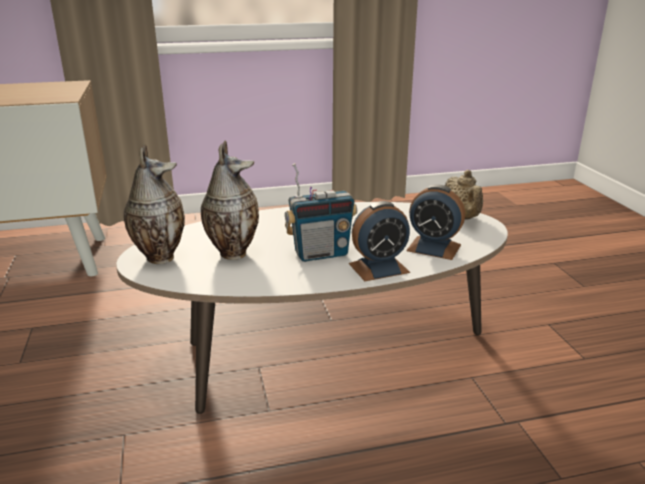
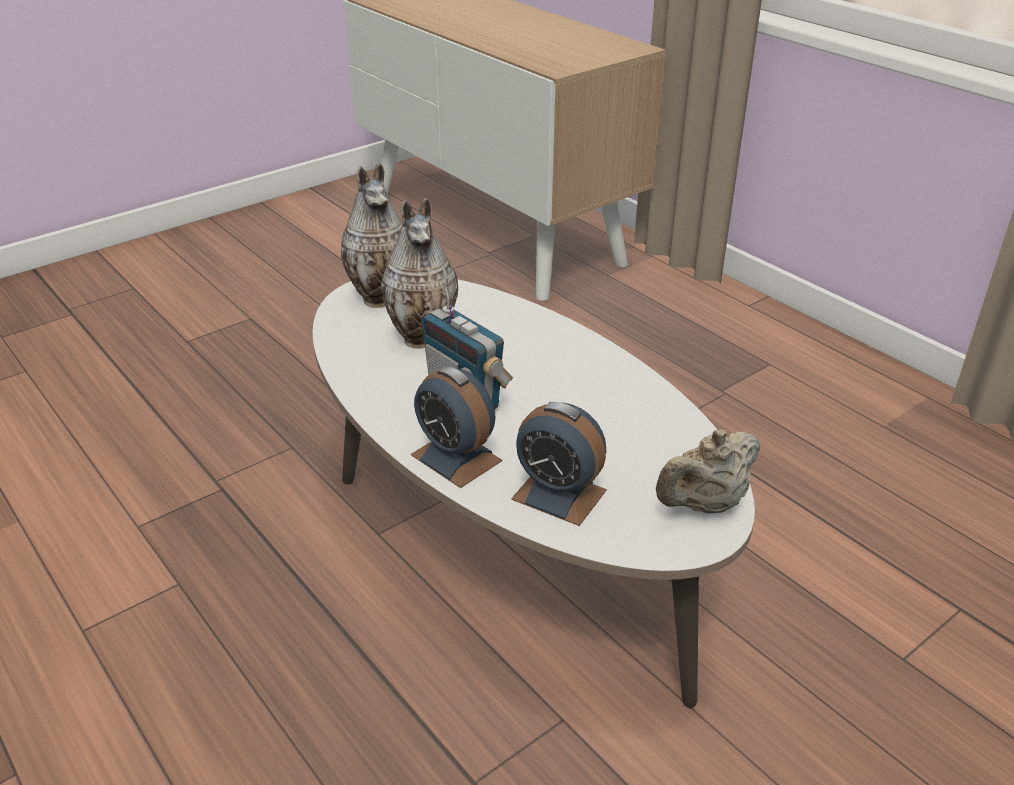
camera: 65 degrees right, 10 degrees up
(433, 248) = (559, 494): alarm clock -> alarm clock turned 60 degrees counterclockwise

